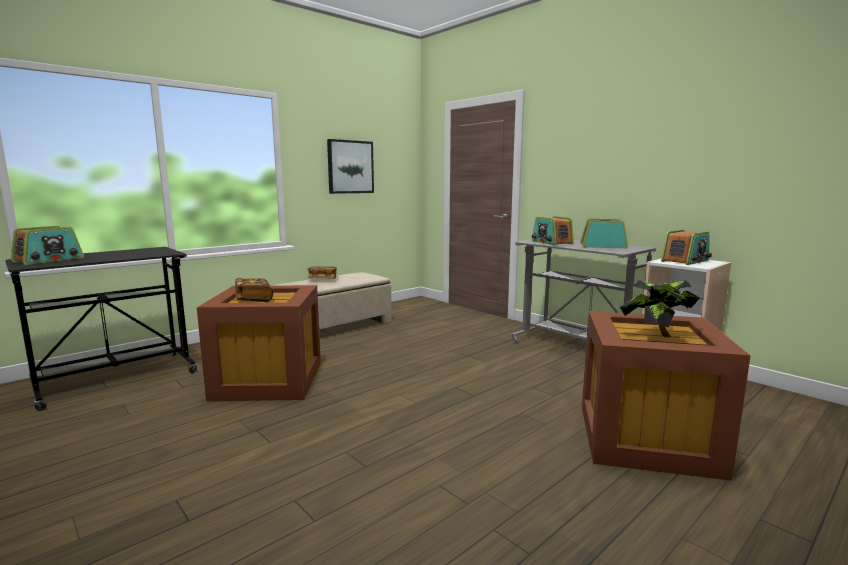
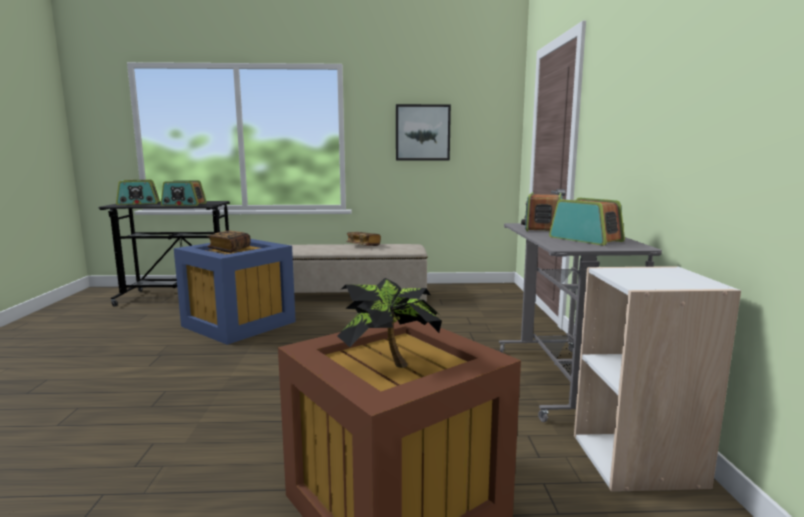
camera: 40 degrees right, 0 degrees up
(267, 380) = (239, 323): brown storage box -> blue storage box
(685, 261) = (655, 275): radio -> radio (184, 204)

